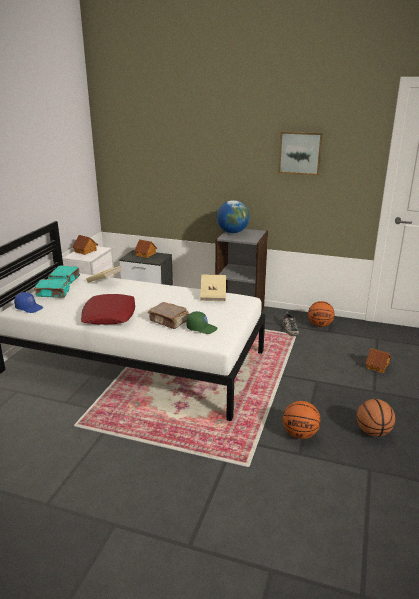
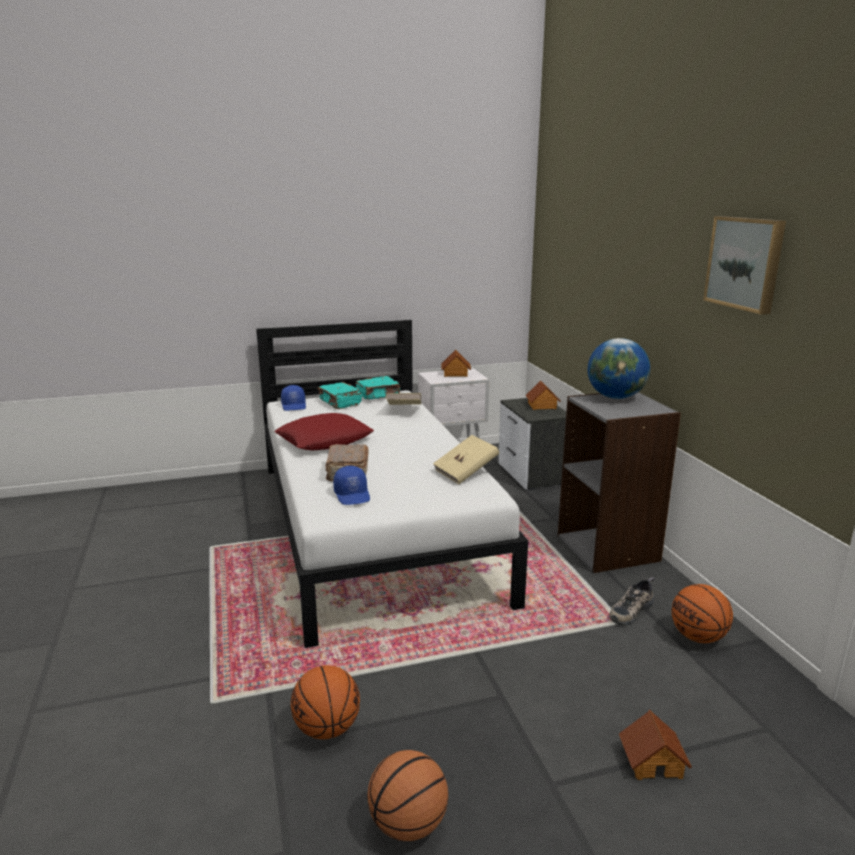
camera: 55 degrees right, 5 degrees down
(201, 328) = (353, 495): green cap -> blue cap

